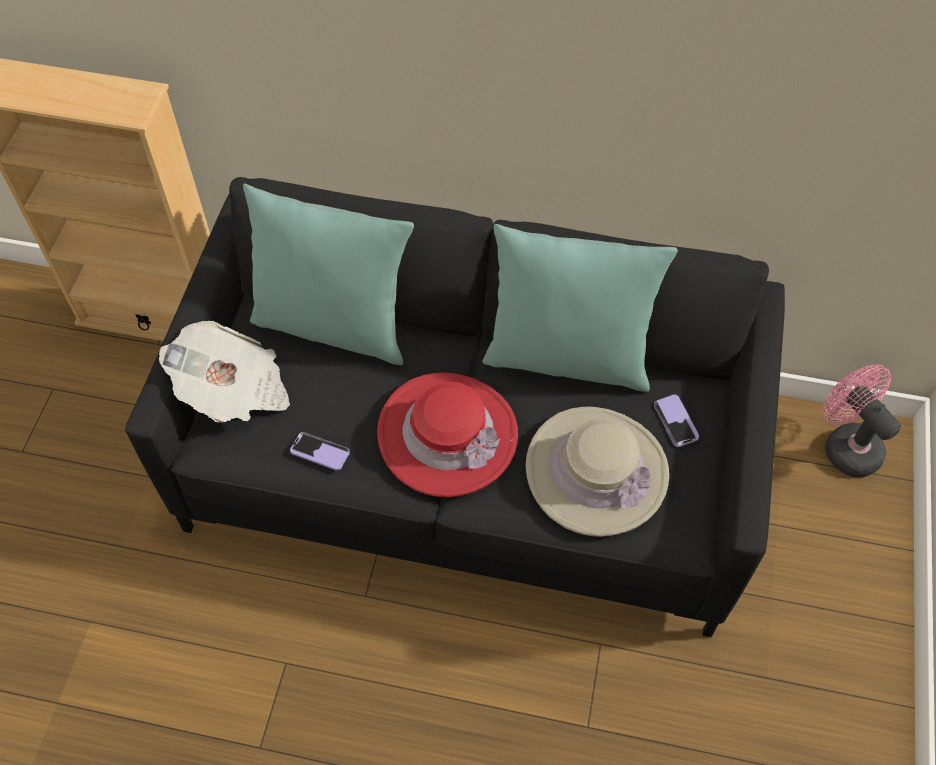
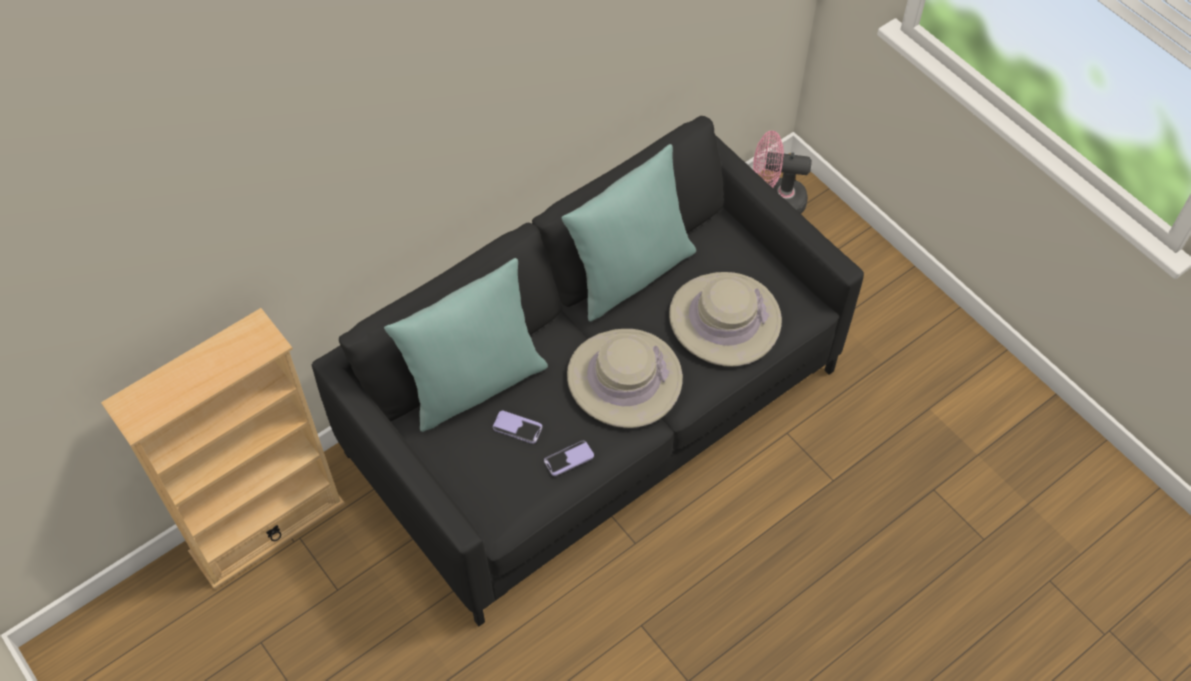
camera: 50 degrees left, 0 degrees up
(234, 391) = (470, 478): newspaper -> none
(447, 434) = (624, 379): red hat -> beige hat
(675, 421) = (729, 254): phone -> phone (517, 428)

